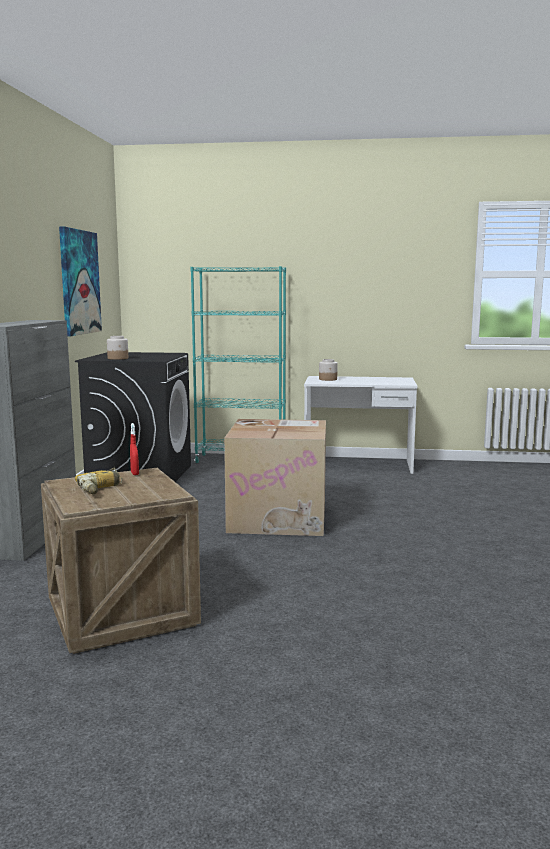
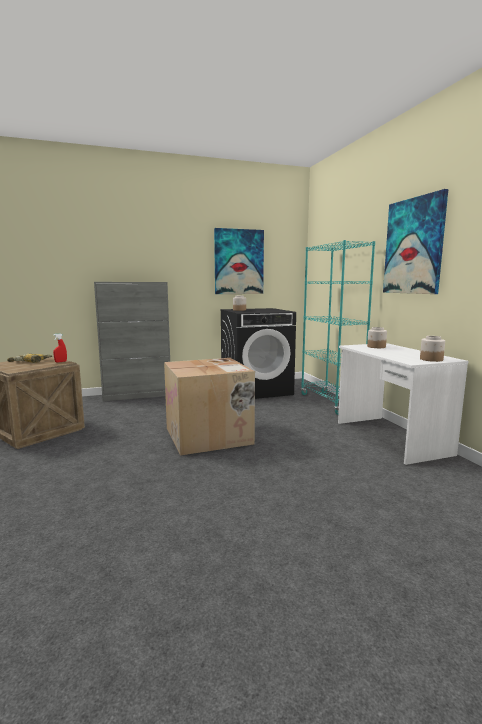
camera: 65 degrees right, 0 degrees up
(337, 277) = (413, 246): none -> picture
(401, 380) = (431, 359): none -> jar

